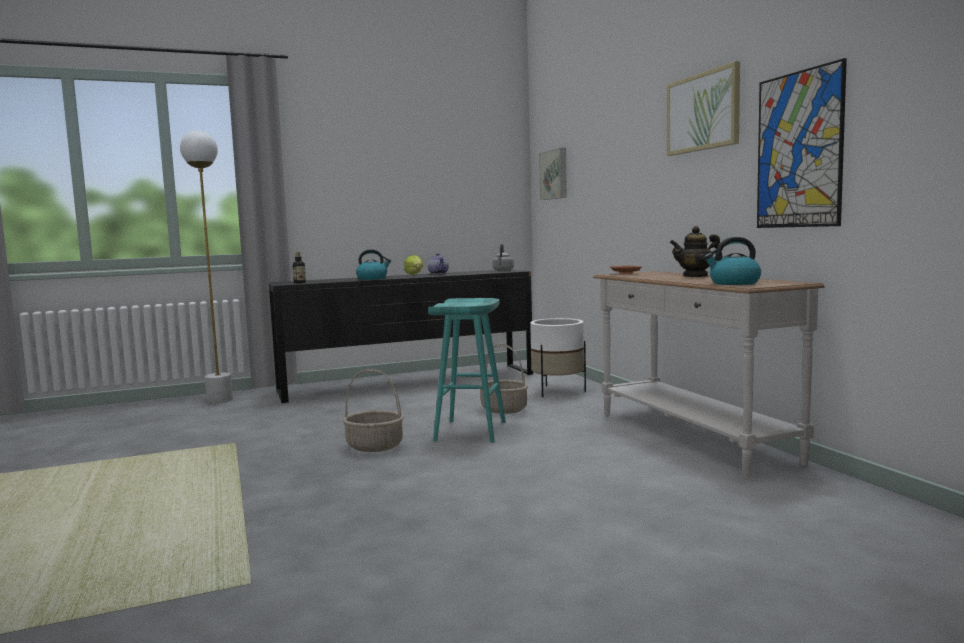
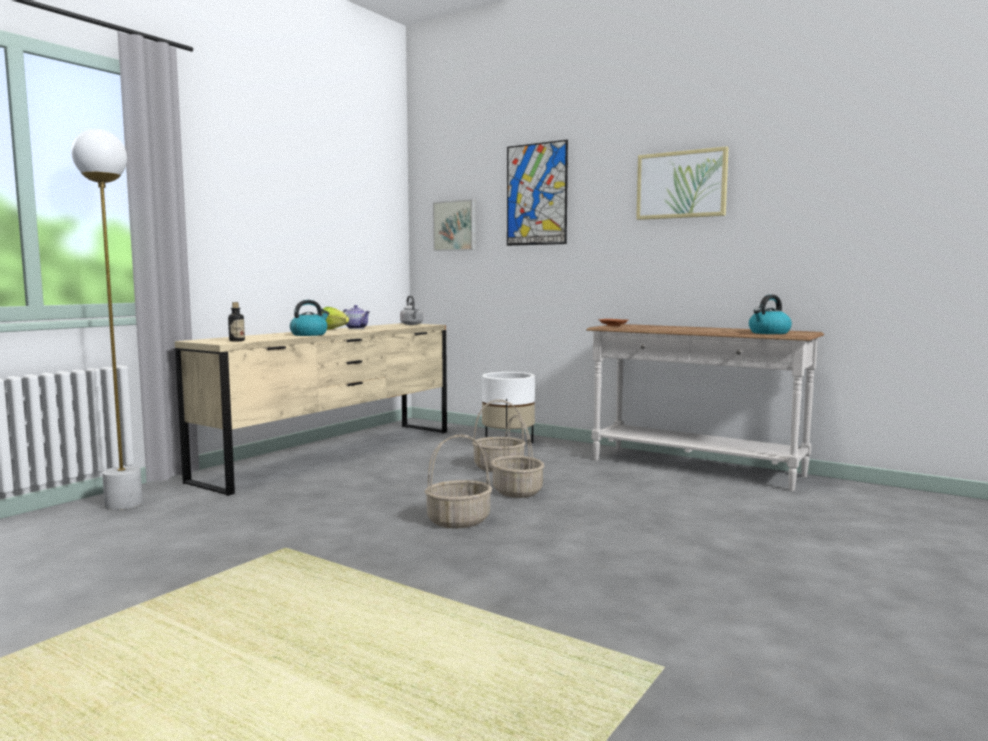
camera: 35 degrees left, 0 degrees up
(408, 382) = (334, 454): black dresser -> beige dresser
(471, 431) = (518, 491): turquoise stool -> basket
(696, 276) = (692, 327): teapot -> none
(799, 150) = (793, 226): picture -> picture (536, 194)

